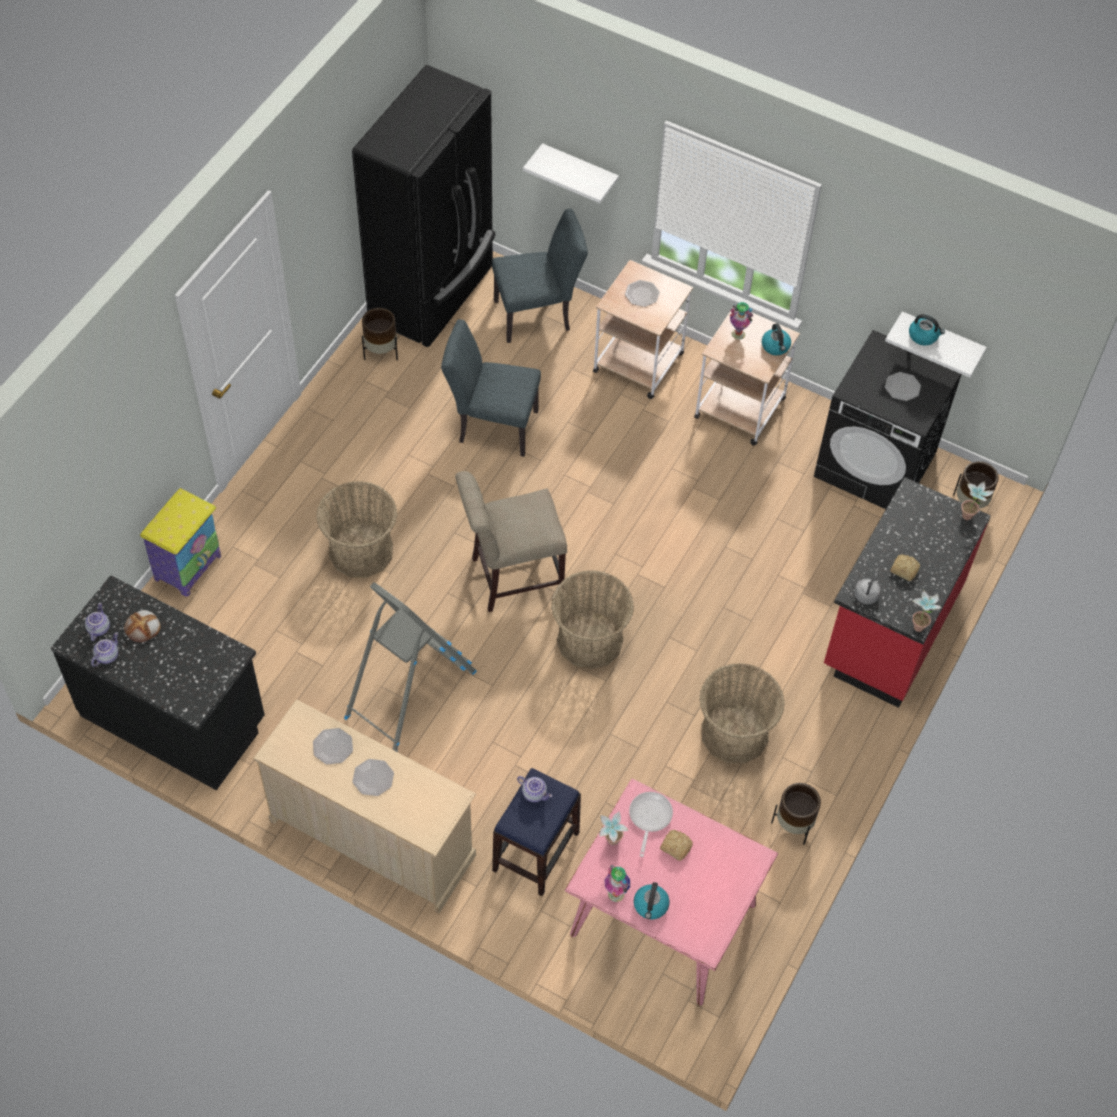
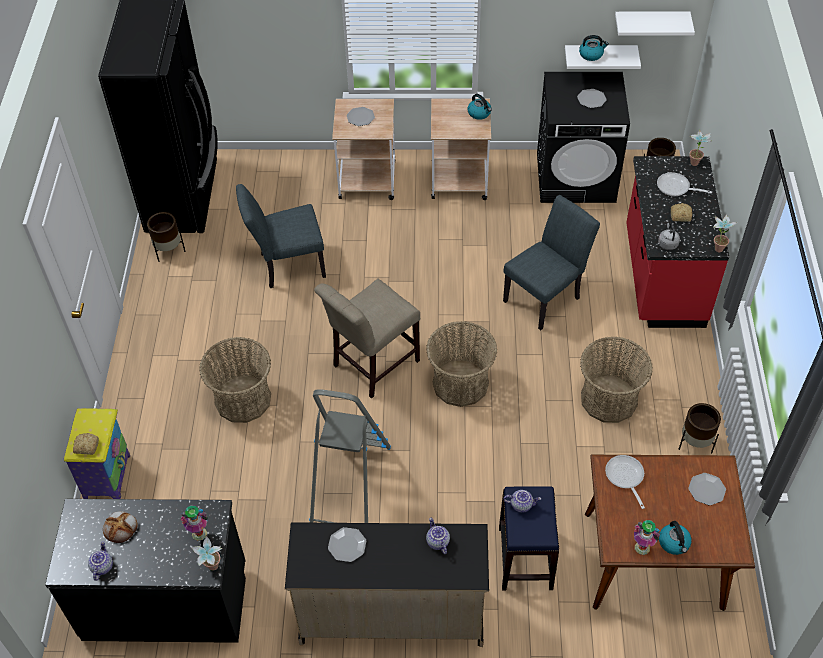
camera: 25 degrees left, 5 degrees down
(98, 628) = (80, 547): teapot -> teapot (437, 542)
(372, 837) = (390, 613): beige cabinet -> black cabinet
(373, 778) = (397, 553): plate -> plate (706, 489)
(538, 314) = (273, 177): grey chair -> grey chair (546, 297)
(579, 171) = (273, 42): white shelf -> white shelf (650, 23)
(610, 843) = (611, 511): potted plant -> potted plant (212, 569)
(662, 919) = (652, 560): pink dining table -> brown dining table
(675, 846) = (659, 488): bread -> bread (86, 446)
(738, 334) = (447, 115): vase -> vase (199, 533)
(924, 535) = (676, 188): none -> frying pan

